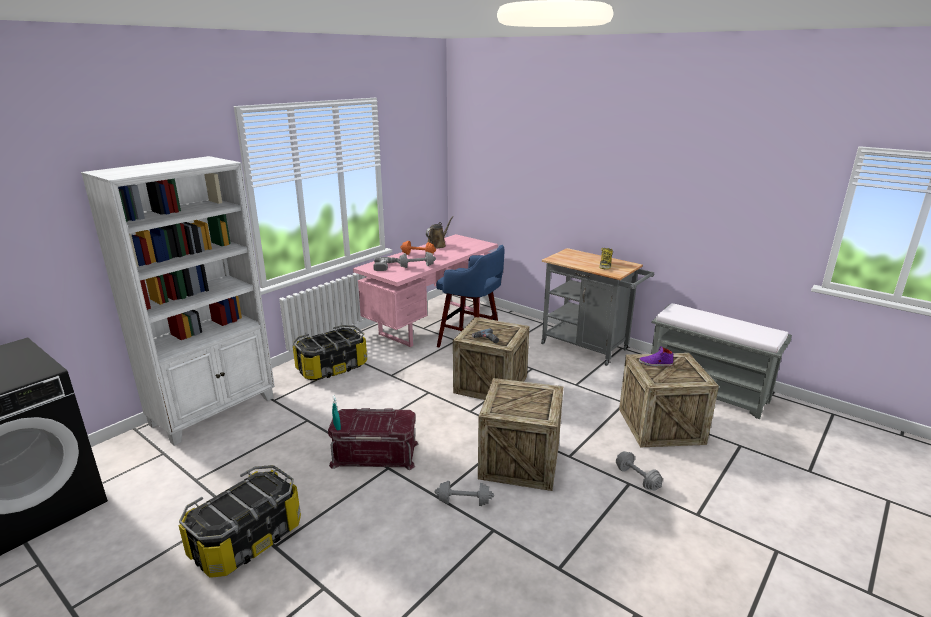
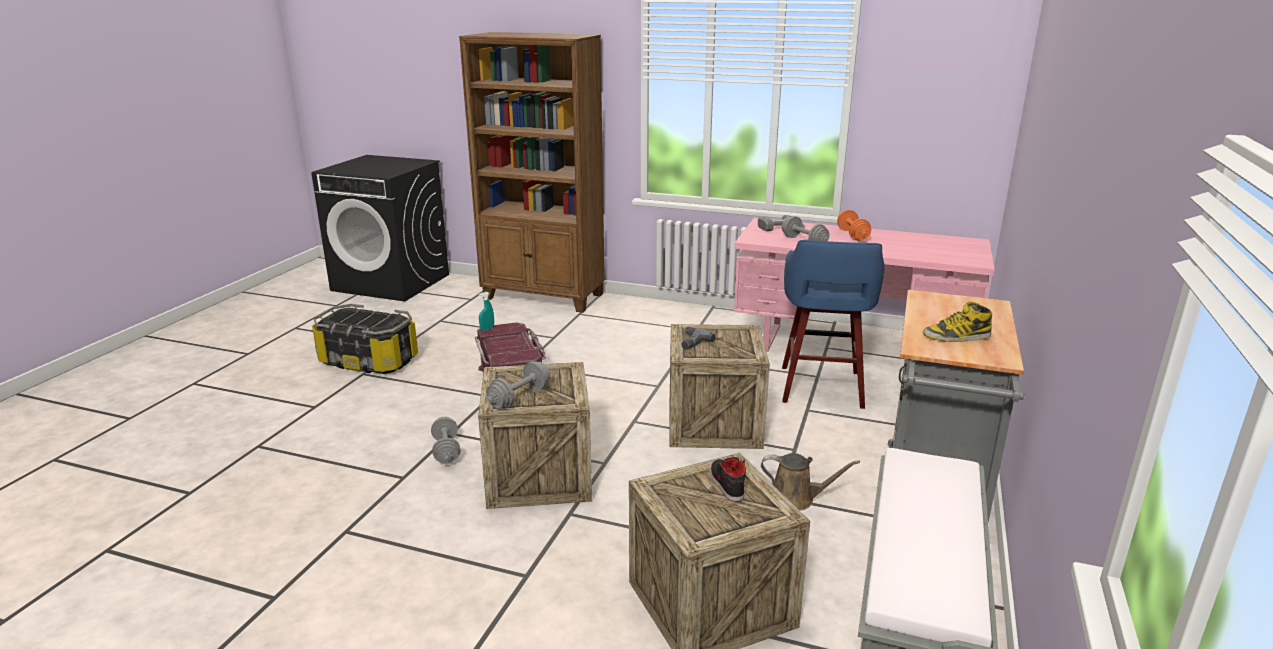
camera: 70 degrees right, 0 degrees up
(215, 411) = (544, 297): white bookcase -> brown bookcase
(332, 367) = (666, 322): storage box -> none
(437, 245) = (913, 238): brown watering can -> brown watering can (796, 499)
(637, 478) = (541, 583): grey dumbbell -> grey dumbbell (519, 397)
(655, 363) = (726, 483): purple shoe -> black shoe

